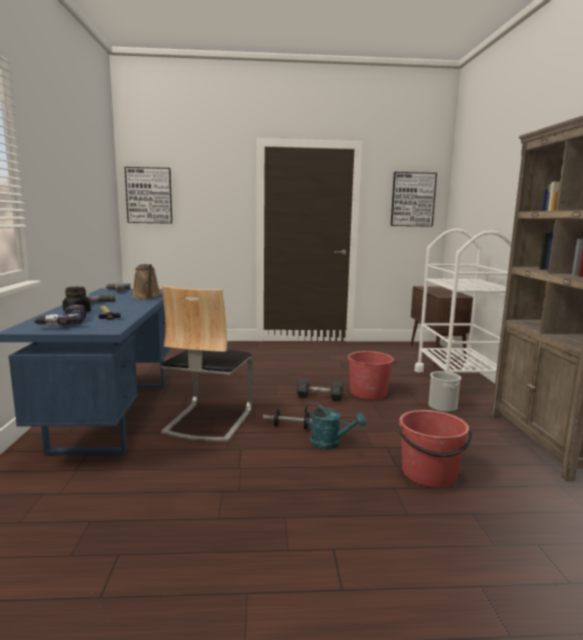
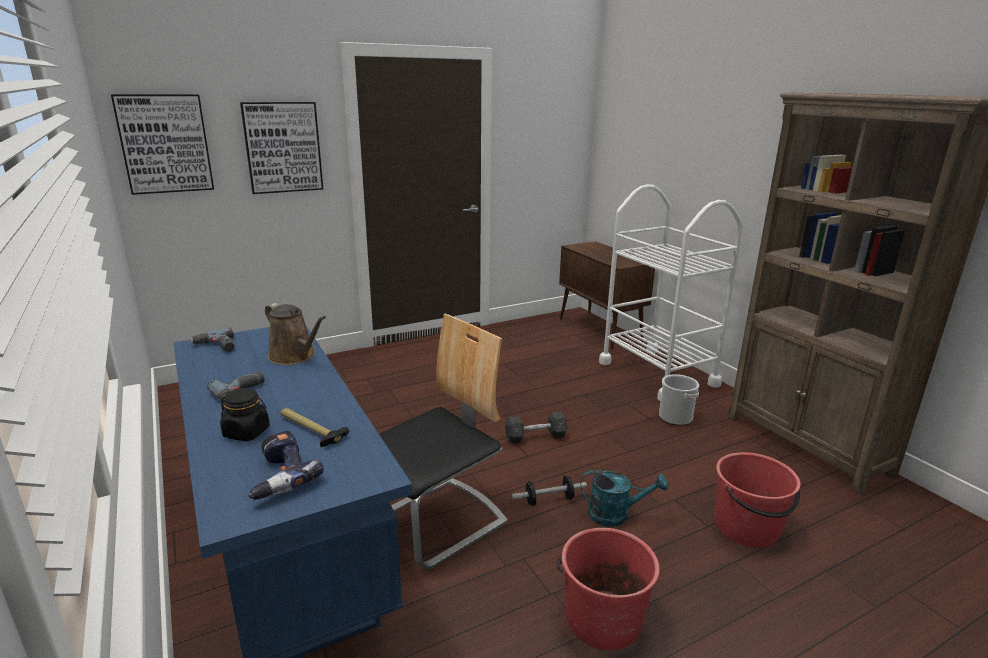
camera: 25 degrees left, 10 degrees up
(208, 421) = (437, 522): chair -> chair turned 120 degrees counterclockwise
(368, 393) = (583, 414): red bucket -> red bucket (602, 618)
(412, 199) = (554, 129): picture -> picture (283, 147)

